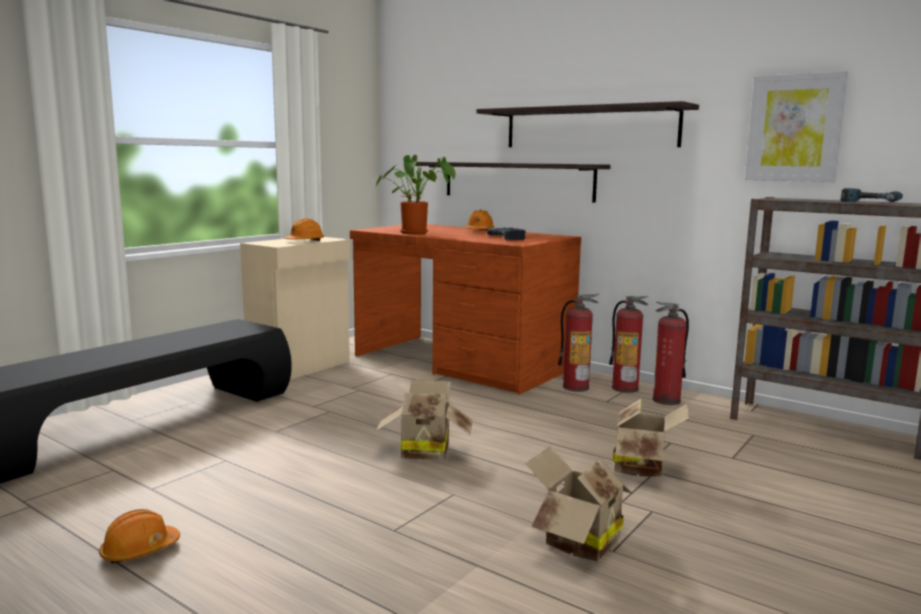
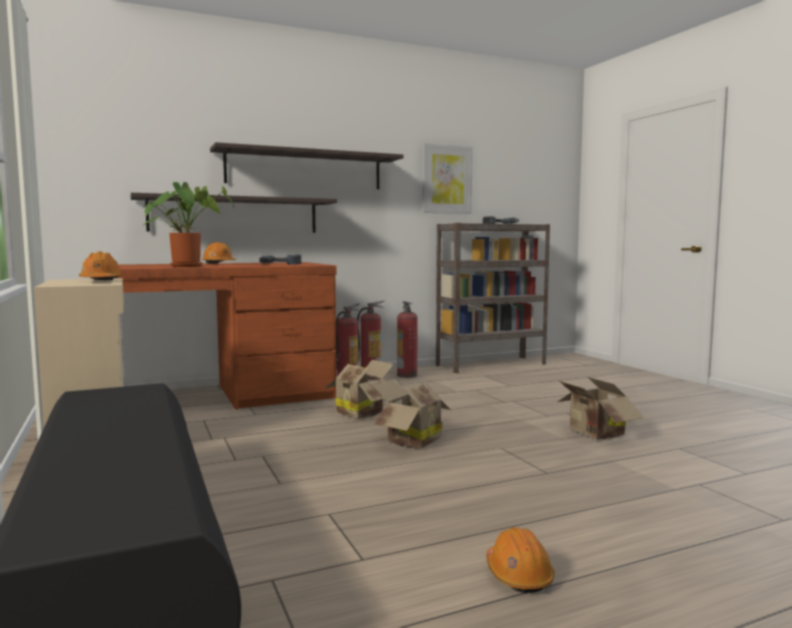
camera: 60 degrees left, 5 degrees down
(643, 467) = (504, 401): cardboard box -> cardboard box (361, 412)

